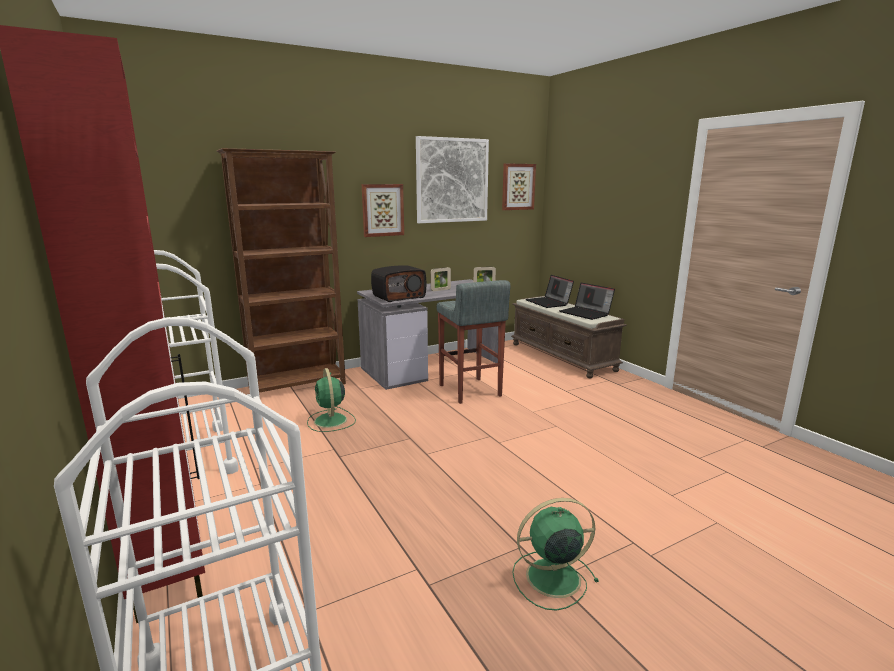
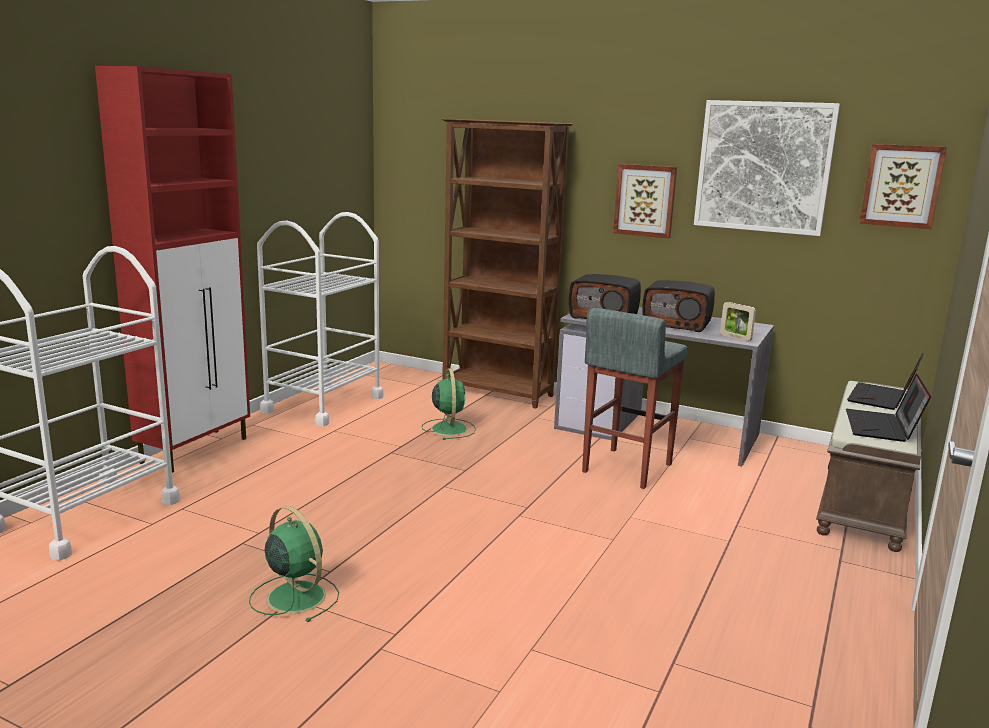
camera: 55 degrees right, 0 degrees up
(331, 421) = (449, 428): green fan -> green fan turned 135 degrees clockwise
(440, 290) = (677, 324): picture frame -> radio

